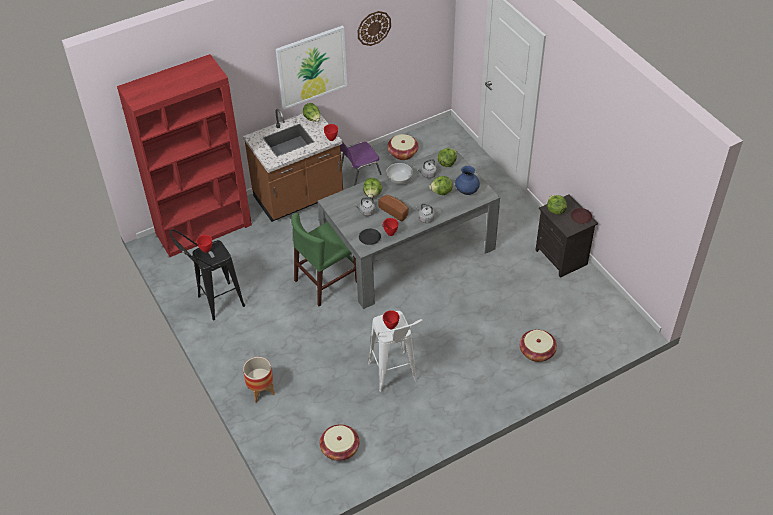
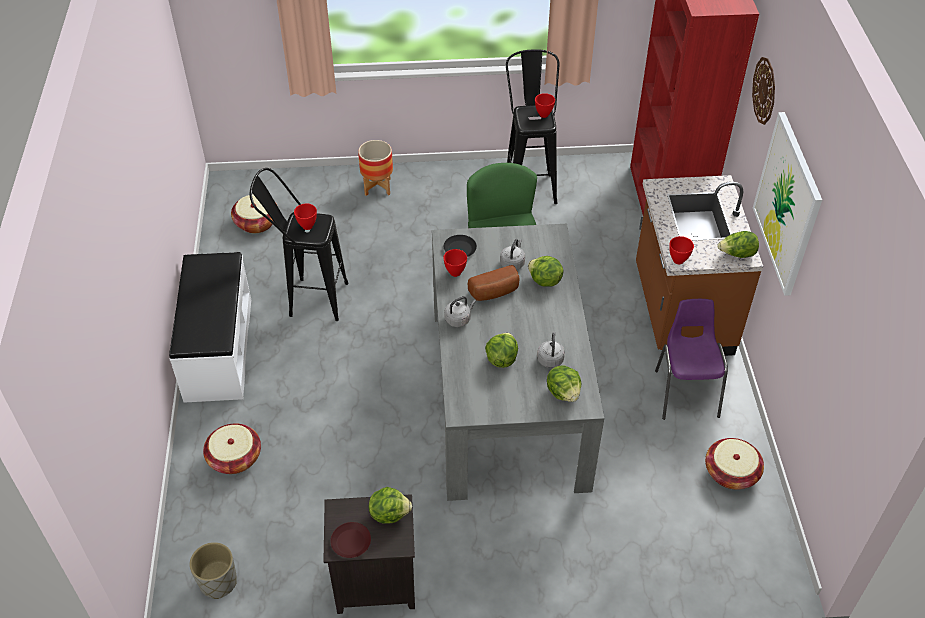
camera: 115 degrees right, 0 degrees up
(374, 28) = (834, 271): wall clock -> wall clock (764, 90)
(395, 378) = (308, 298): white stool -> black stool
(399, 180) = (557, 321): white bowl -> none
(467, 191) = (484, 390): blue vase -> none
(468, 405) = (217, 349): none -> white bench
(610, 319) = (218, 582): none -> grey planter

